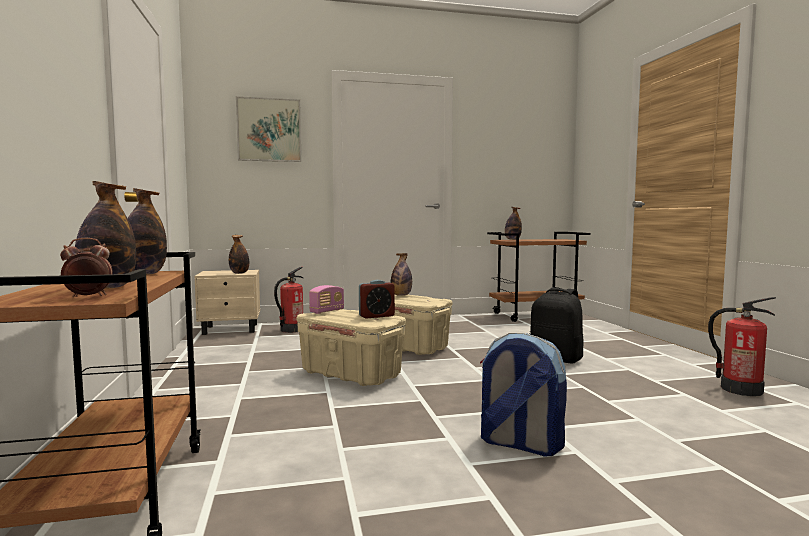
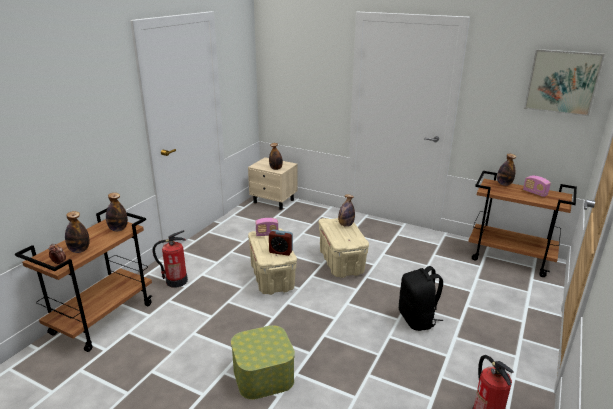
camera: 40 degrees right, 20 degrees up
(269, 130) = (307, 61): picture -> picture (562, 82)
(292, 330) = (304, 214): fire extinguisher -> fire extinguisher (176, 281)
(519, 444) = (263, 375): backpack -> storage box
(544, 239) = (535, 193): none -> radio

